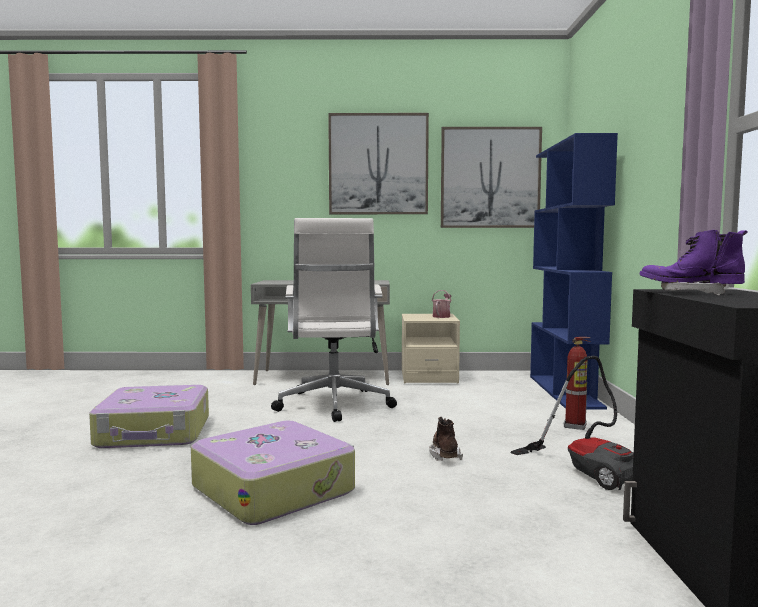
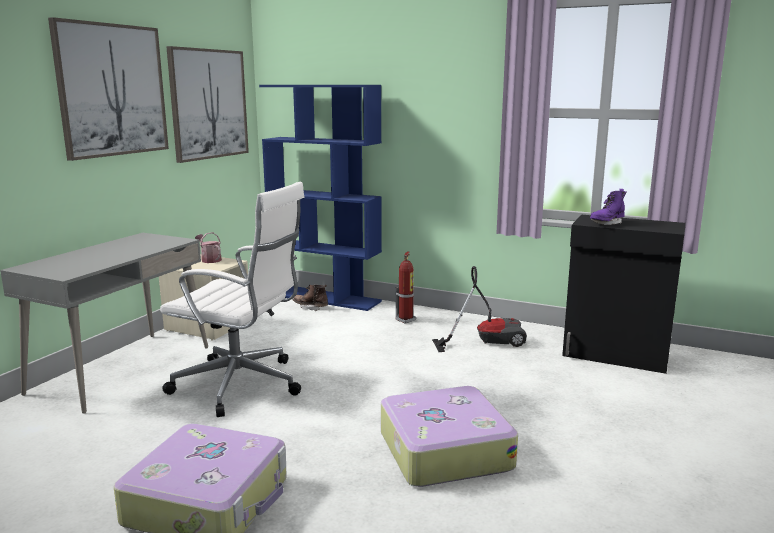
camera: 65 degrees left, 10 degrees up
(445, 454) = (423, 372): brown boot -> brown boot (310, 307)

